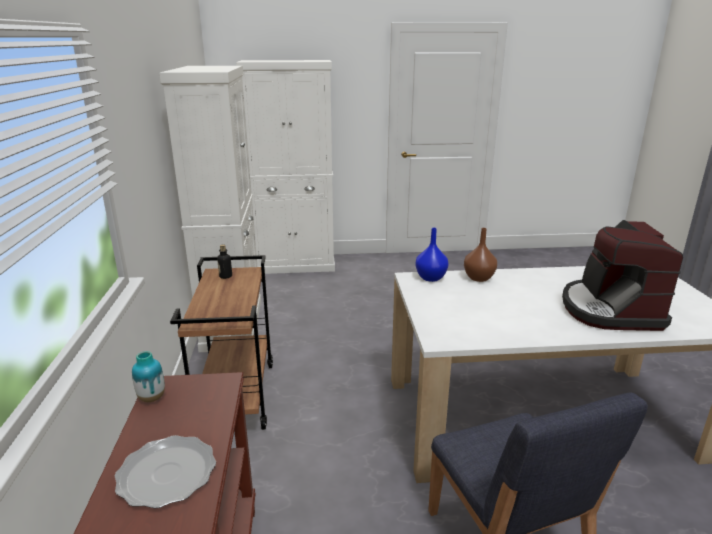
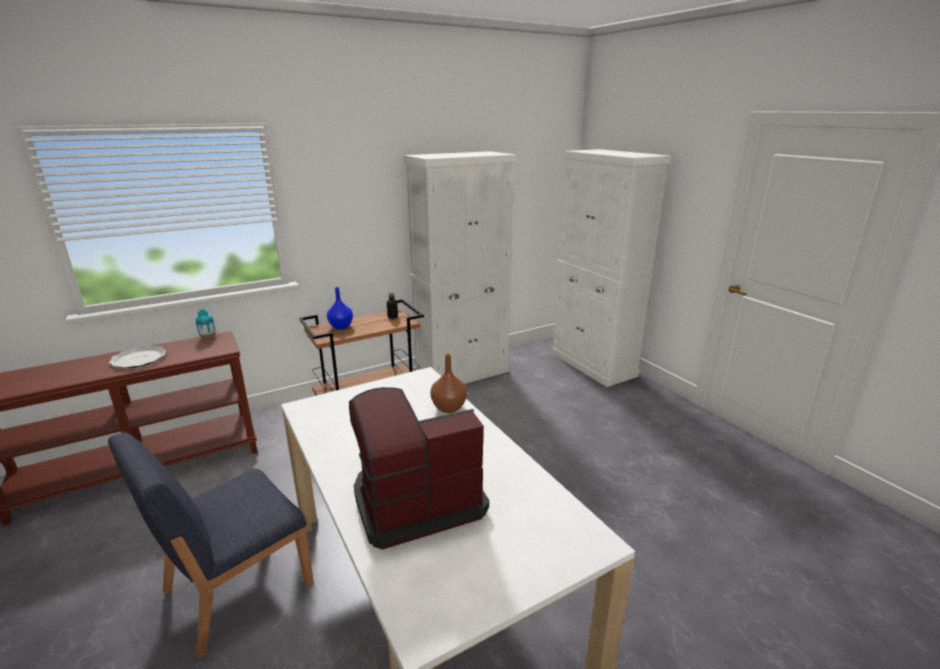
camera: 65 degrees right, 0 degrees up
(430, 278) = (429, 384): blue vase -> blue vase (340, 326)

